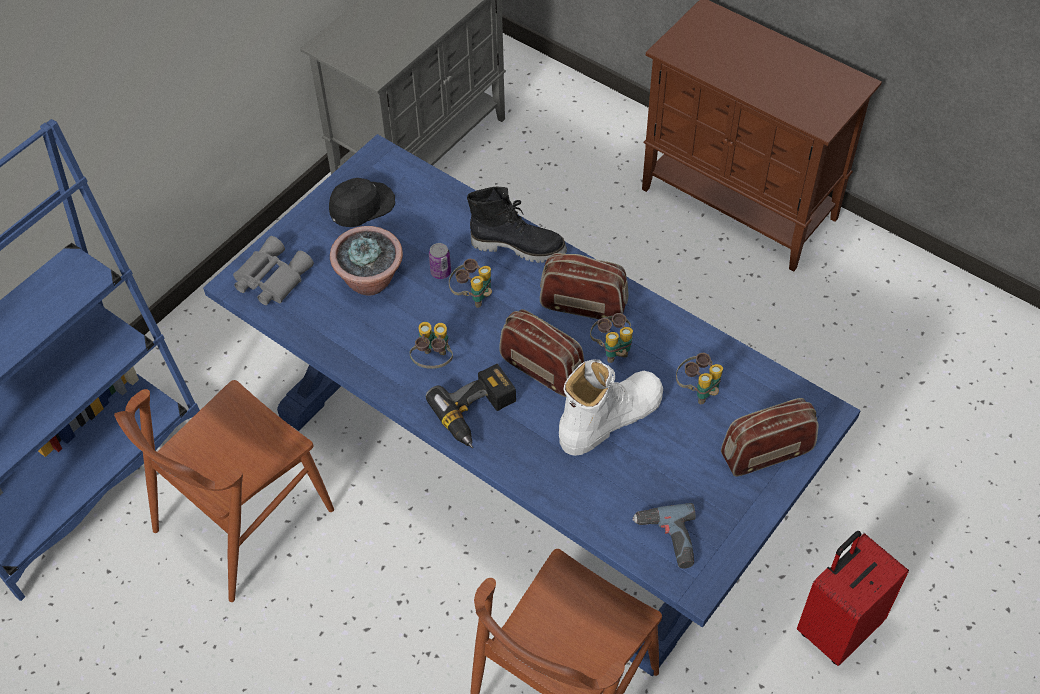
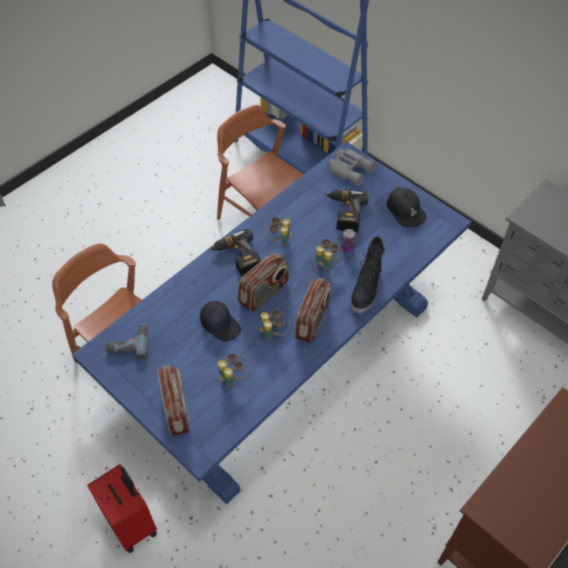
camera: 95 degrees right, 0 degrees up
(370, 281) = (343, 213): potted plant -> power drill
(609, 418) = (221, 324): white boot -> black cap

